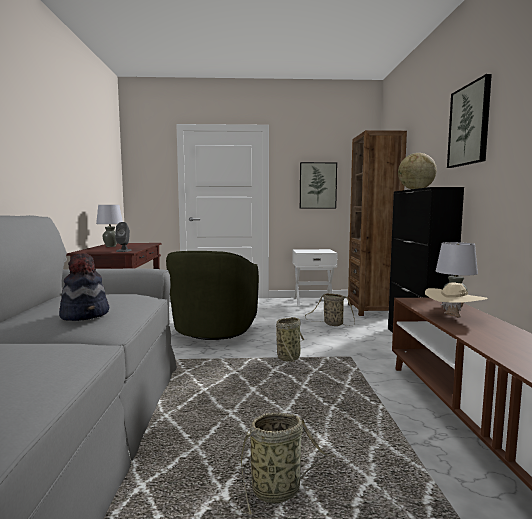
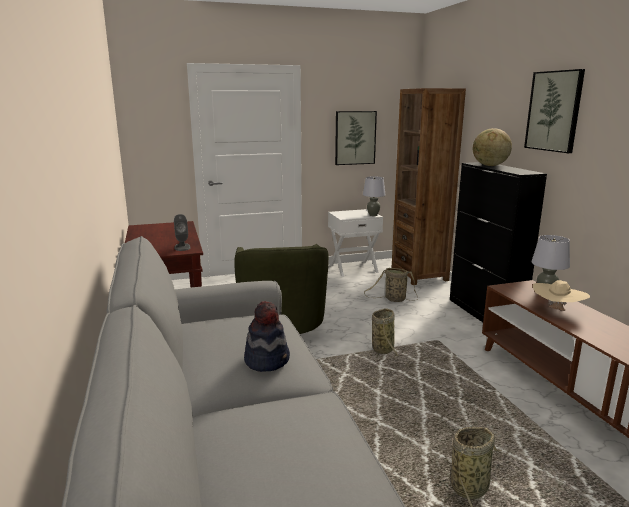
camera: 15 degrees left, 10 degrees up
(111, 246) = (147, 236): grey table lamp -> grey table lamp (373, 215)

